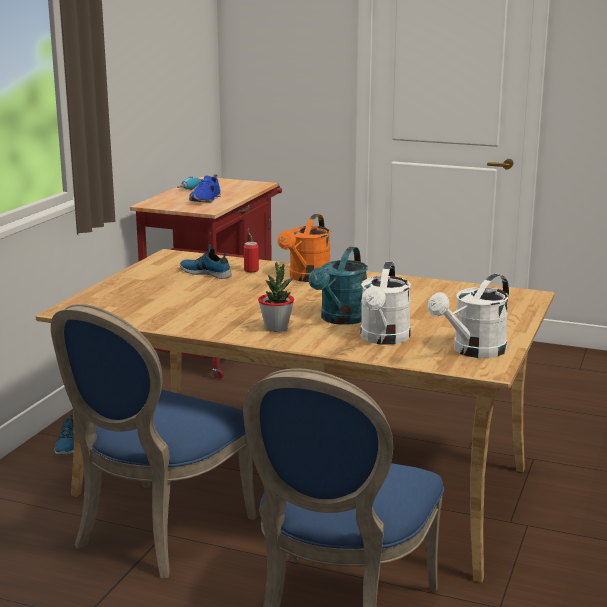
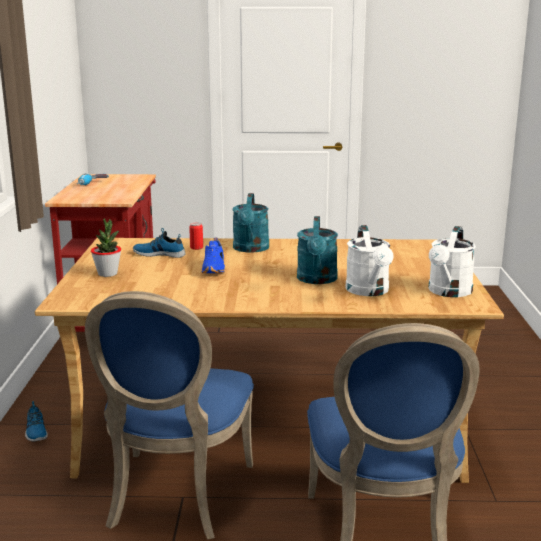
camera: 20 degrees left, 0 degrees up
(206, 200) = (110, 192): blue shoe -> blue shoe (214, 269)
(276, 328) = (272, 294): potted plant -> potted plant (108, 274)
(307, 278) = (250, 249): orange watering can -> turquoise watering can

